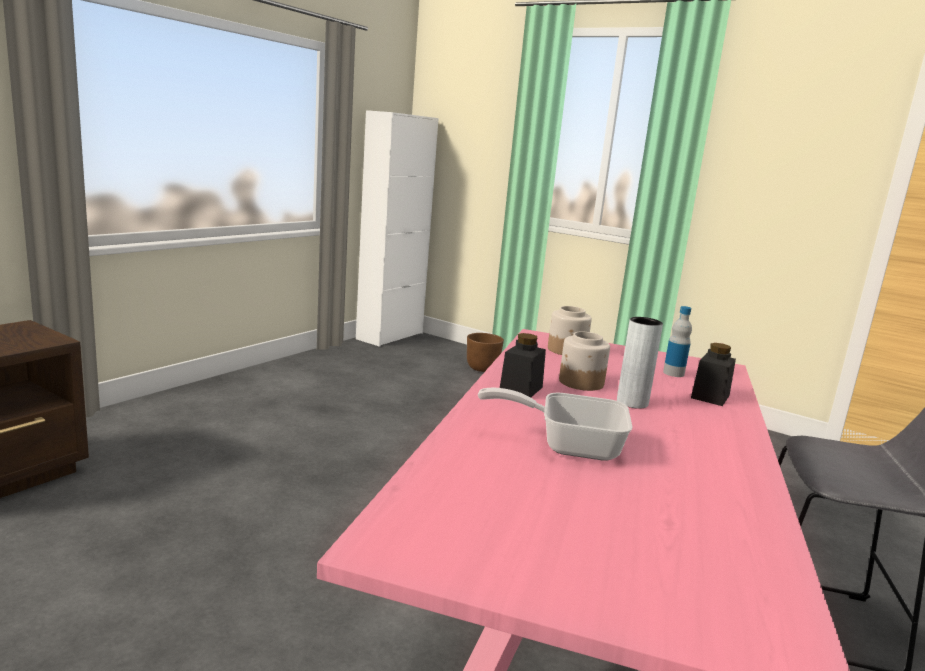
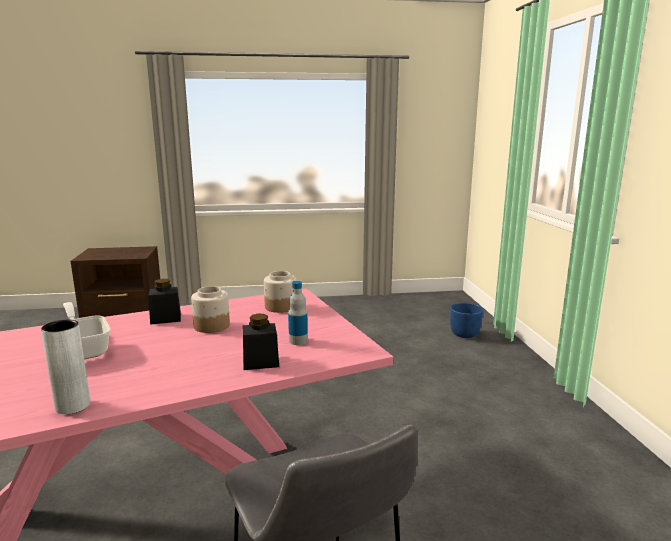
camera: 50 degrees right, 0 degrees up
(390, 336) = (439, 296): white cabinet -> none
(482, 369) = (464, 335): brown planter -> blue planter
(632, 402) = (194, 346): grey vase -> grey vase (73, 406)

